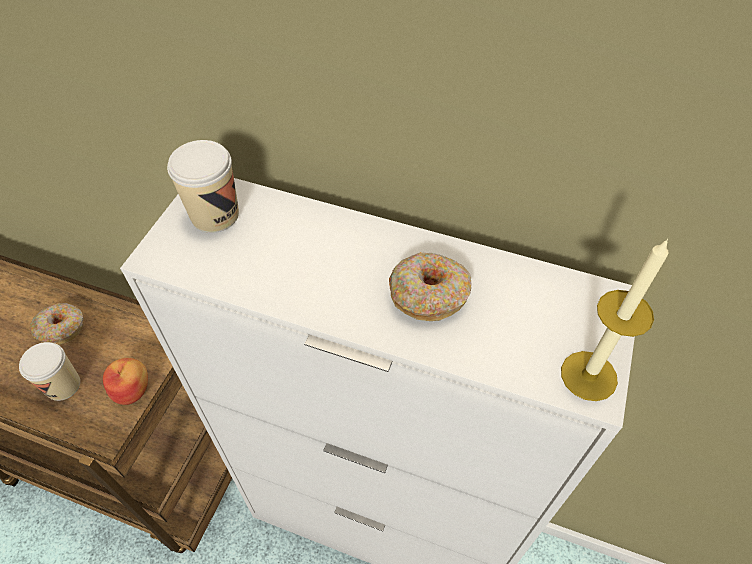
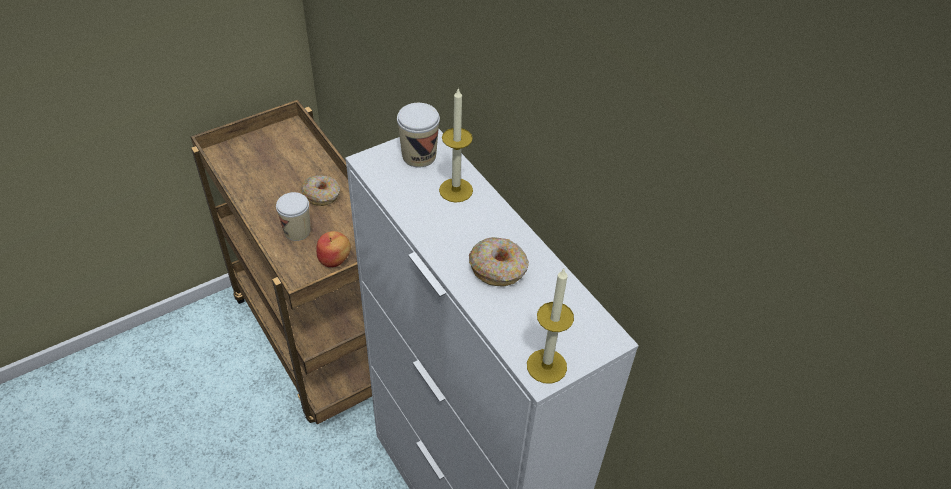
camera: 35 degrees right, 5 degrees down
(295, 231) = (456, 190): none -> candle

